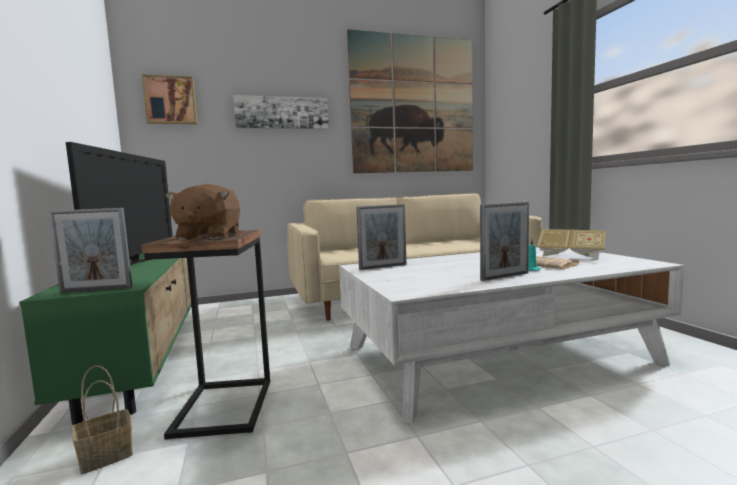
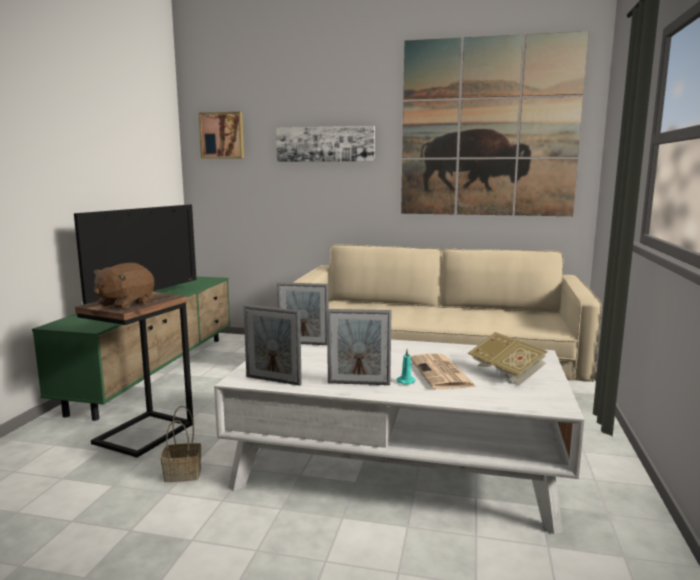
camera: 30 degrees right, 5 degrees up
(96, 289) = (77, 326): picture frame -> picture frame (273, 380)
(108, 455) = (58, 443): basket -> basket (184, 473)

